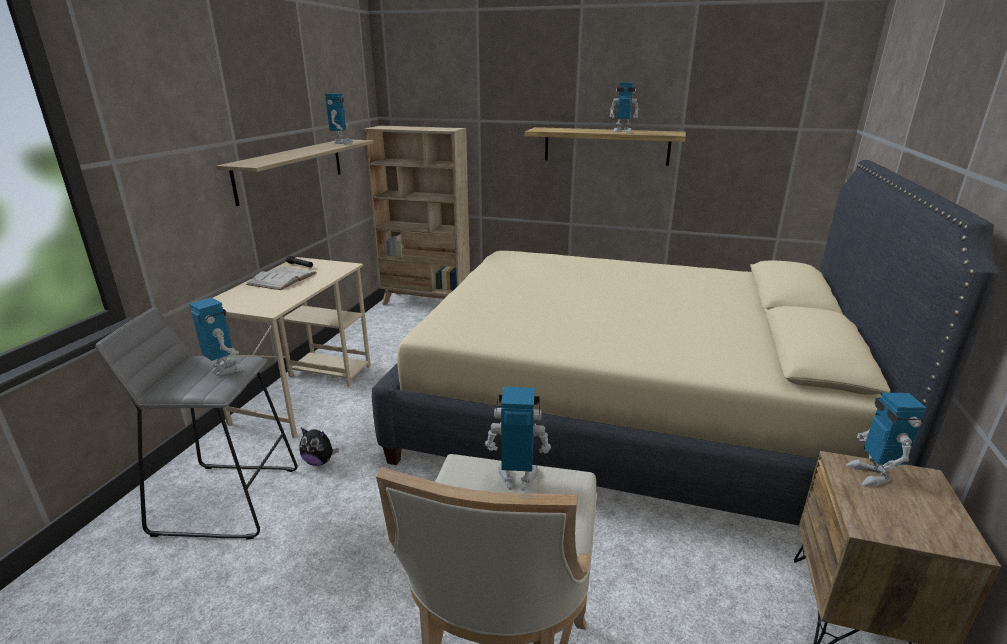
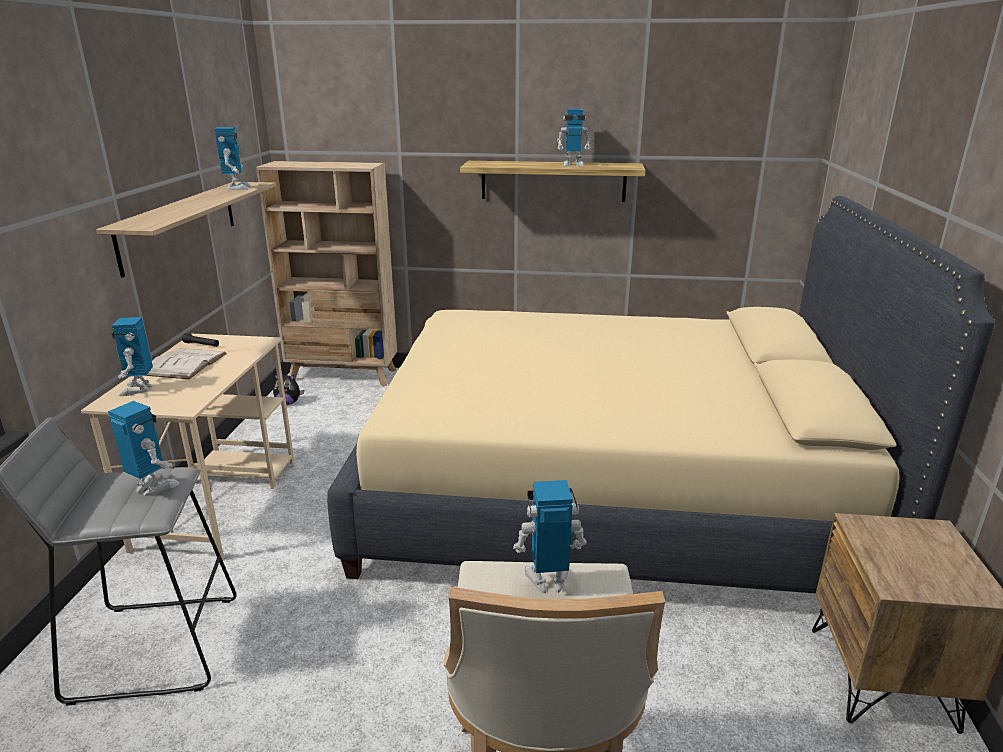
camera: 10 degrees left, 0 degrees up
(319, 461) = (261, 586): plush toy -> plush toy (289, 402)
(872, 475) = (889, 533): toy robot -> toy robot (139, 389)

